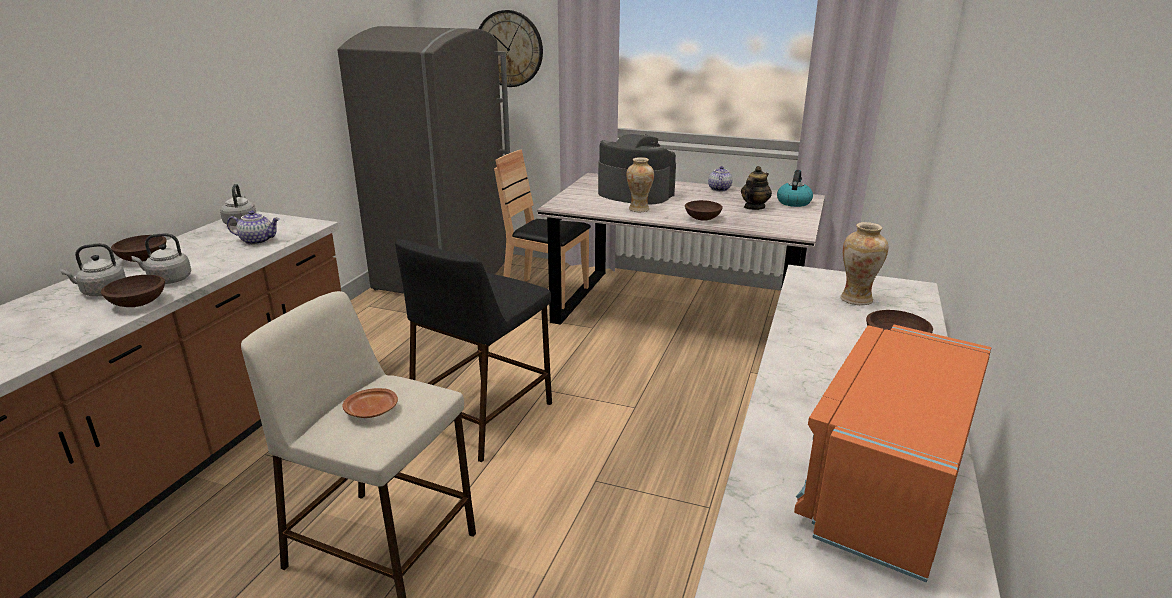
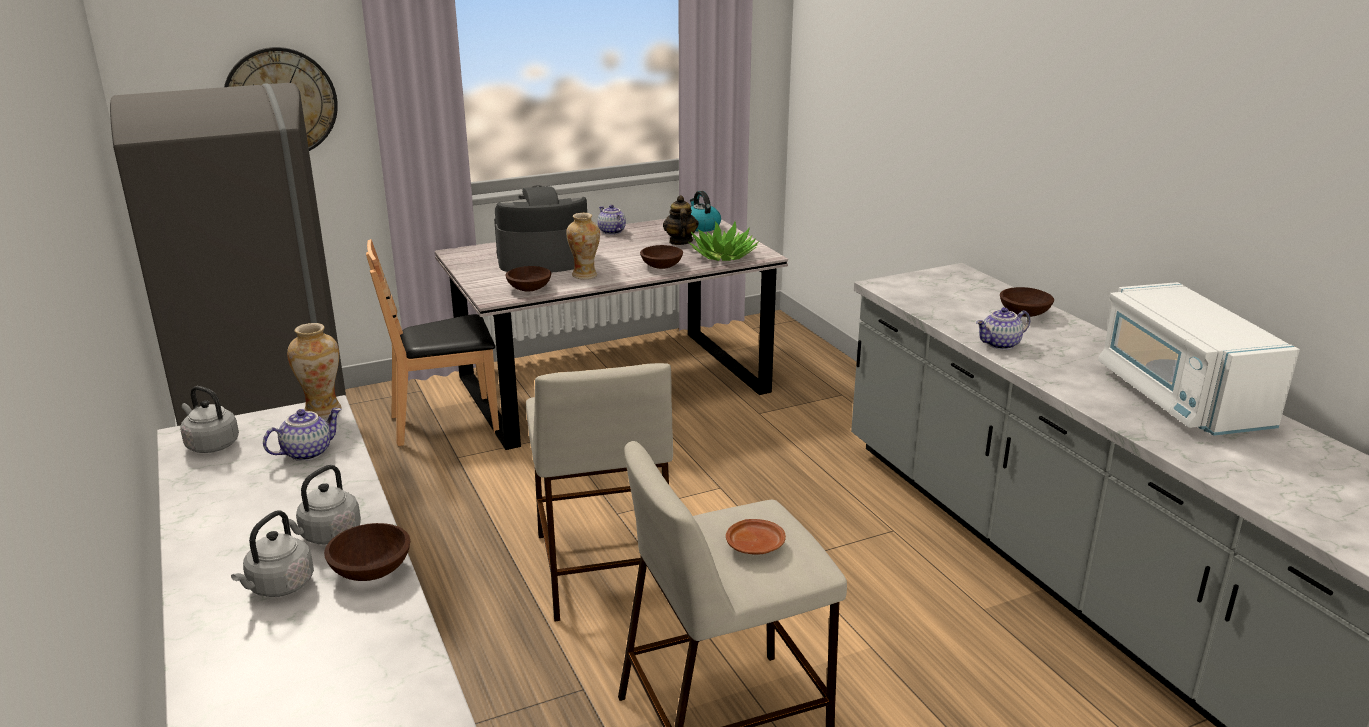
camera: 45 degrees left, 0 degrees up
(142, 259) = (204, 536): brown bowl -> brown bowl (528, 289)
(483, 415) = (602, 566): black stool -> beige stool
(765, 225) = (723, 256): none -> potted plant
(800, 356) = (1000, 345): none -> teapot
(856, 299) = (947, 292): vase -> vase (322, 411)
(886, 487) = (1179, 397): orange microwave -> white microwave

